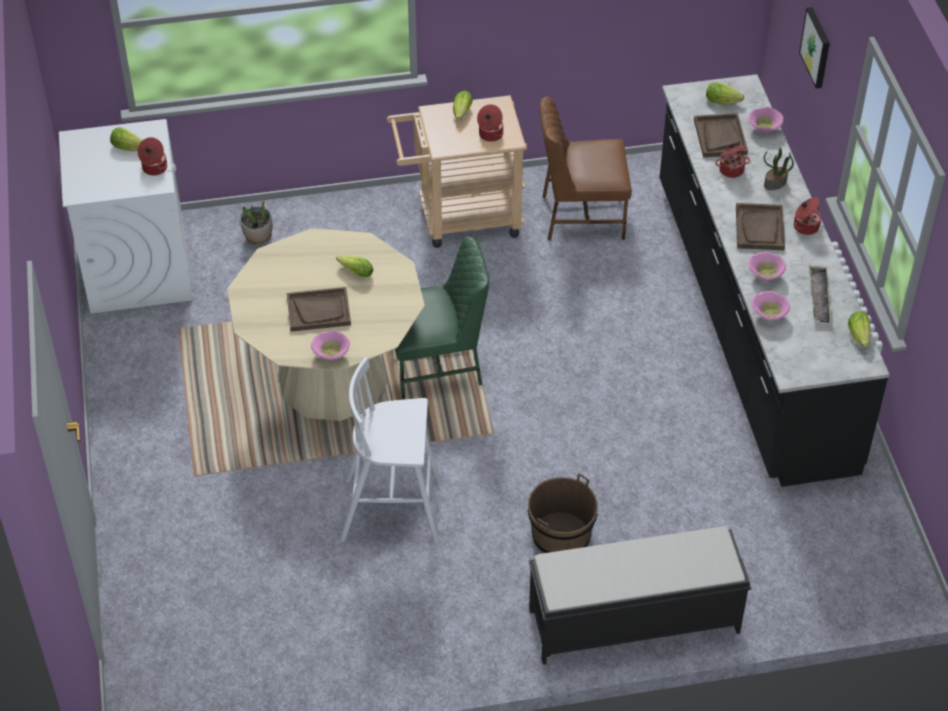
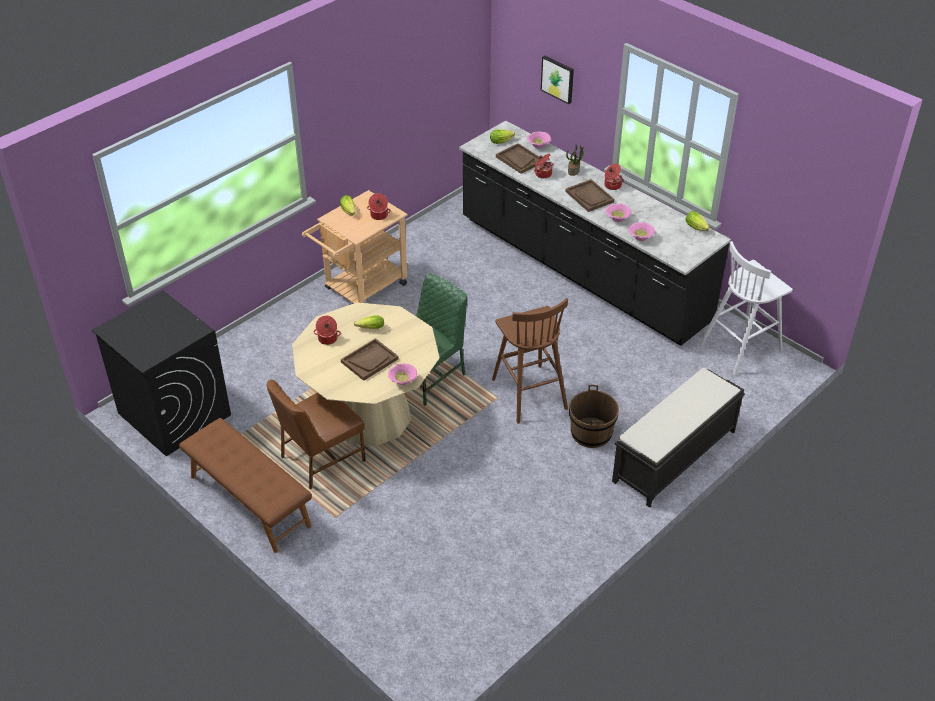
camera: 35 degrees left, 5 degrees down
(126, 409) = (249, 501): none -> brown bench
(130, 148) = (155, 317): lettuce -> none
(137, 268) = (173, 414): white washing machine -> black washing machine
(154, 168) = (185, 322): cooking pot -> cooking pot (327, 339)
(258, 238) = (241, 358): potted plant -> none
(394, 511) = (481, 471): white stool -> white stool (741, 347)
(534, 447) = (528, 393): none -> brown stool
(581, 216) = (432, 256): brown chair -> brown chair (321, 459)
(819, 297) = (656, 217): tray -> none

